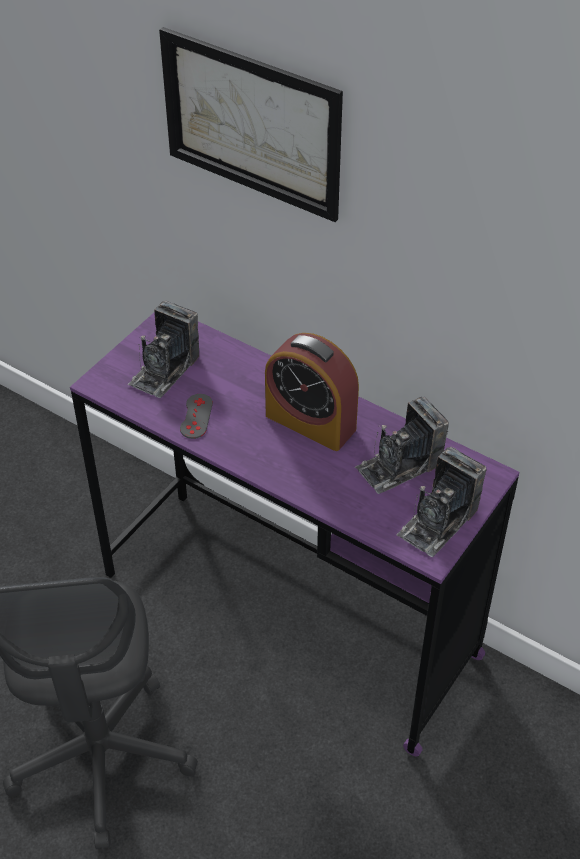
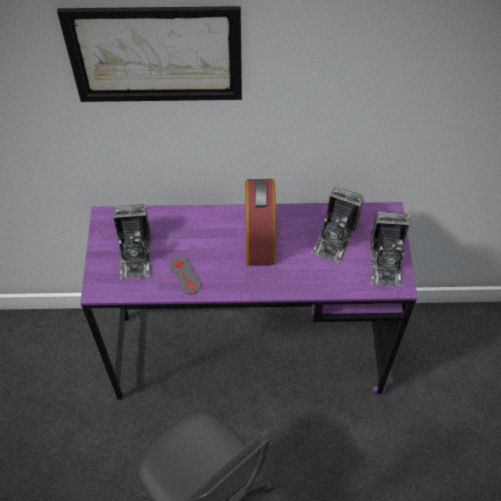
camera: 35 degrees left, 10 degrees up
(310, 422) = (259, 238): alarm clock -> alarm clock turned 90 degrees counterclockwise

